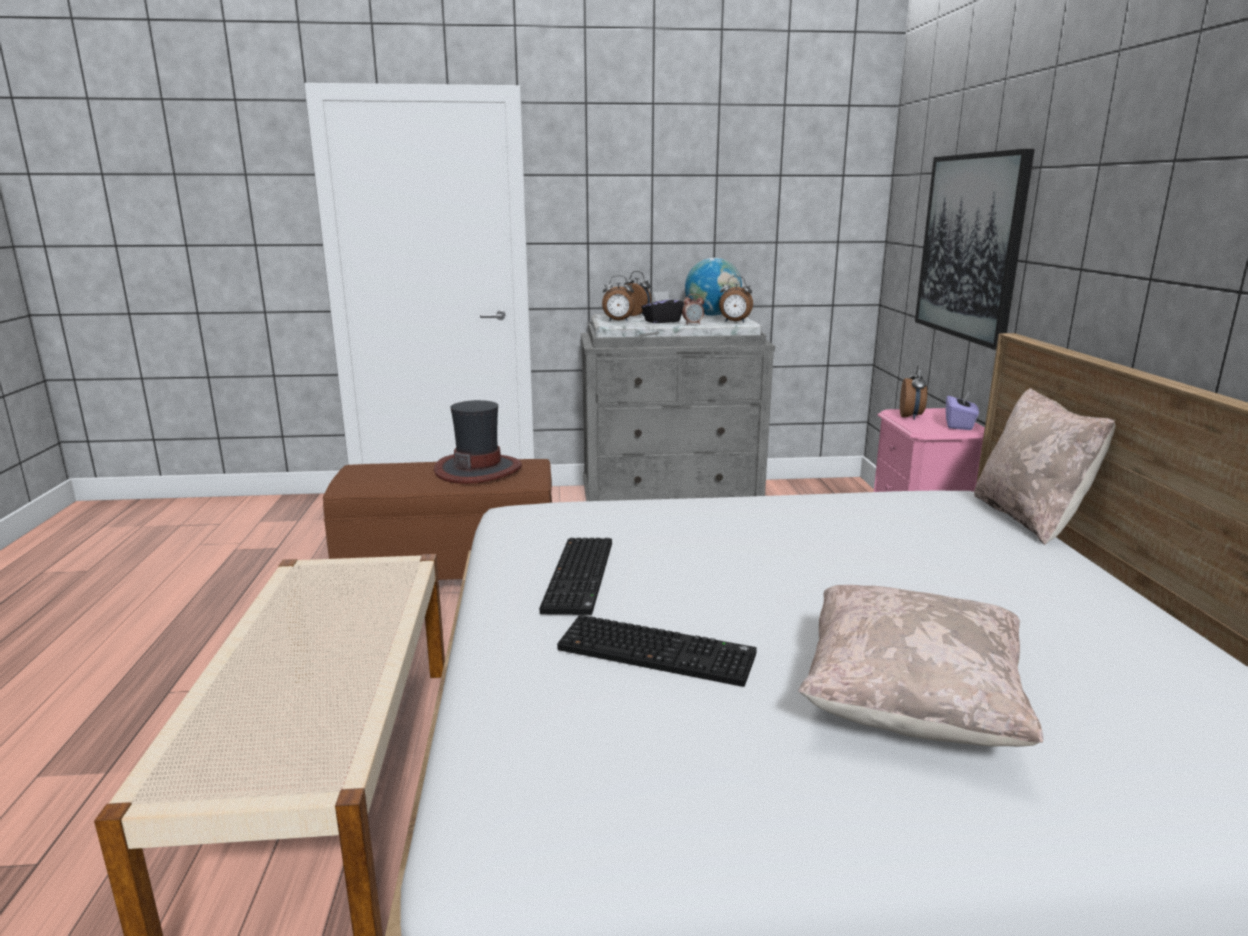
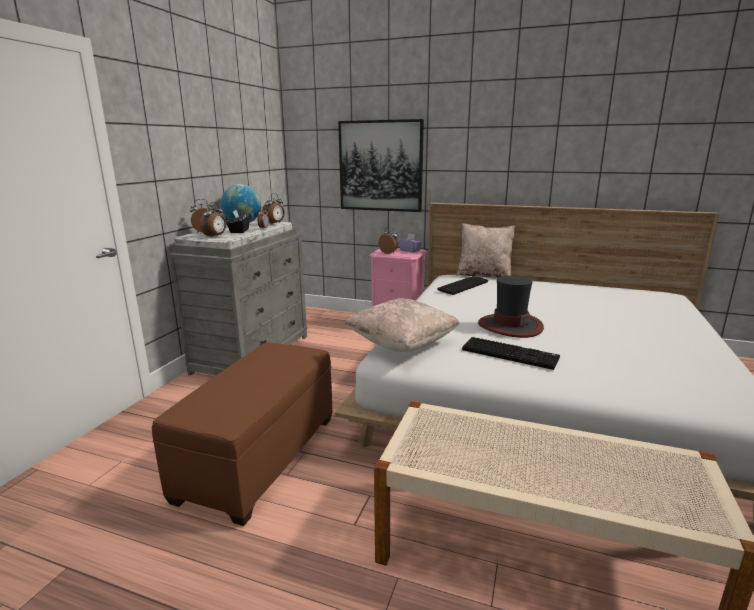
camera: 65 degrees left, 0 degrees up
(478, 469) = (265, 364): hat -> hat (509, 326)
(659, 651) = (598, 351): keyboard -> keyboard (462, 286)
(910, 707) = (640, 324): beige pillow -> beige pillow (402, 344)

